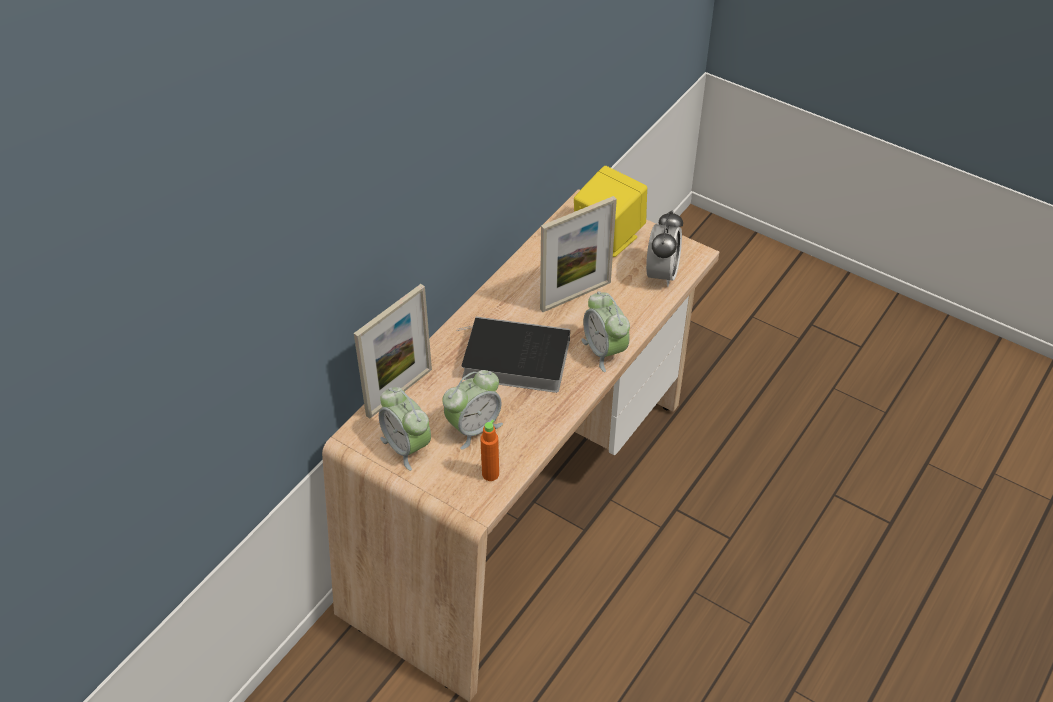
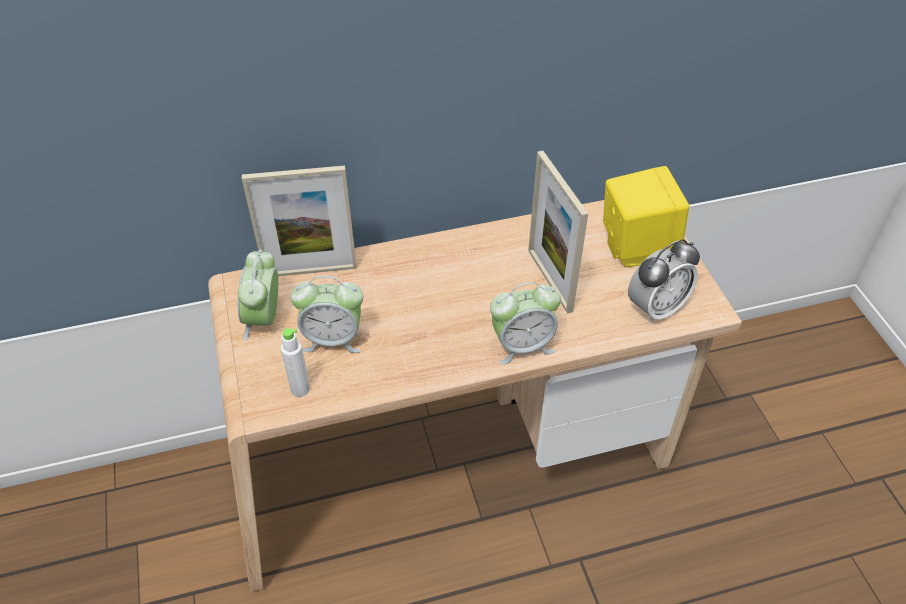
camera: 40 degrees right, 0 degrees up
(490, 474) = (300, 389): orange bottle -> white bottle
(512, 360) = (431, 302): book -> none
(575, 296) = (549, 280): picture frame -> picture frame turned 60 degrees clockwise
(604, 351) = (522, 345): alarm clock -> alarm clock turned 120 degrees counterclockwise

